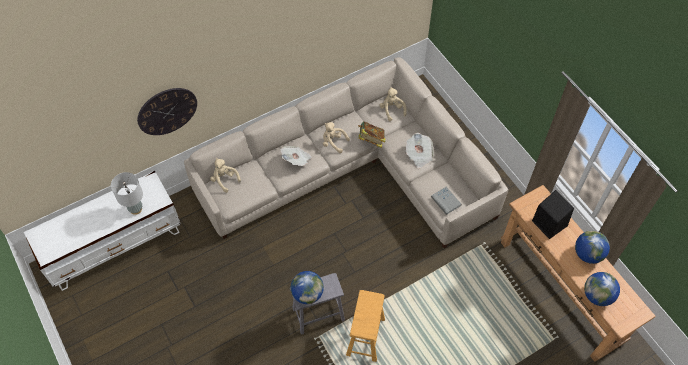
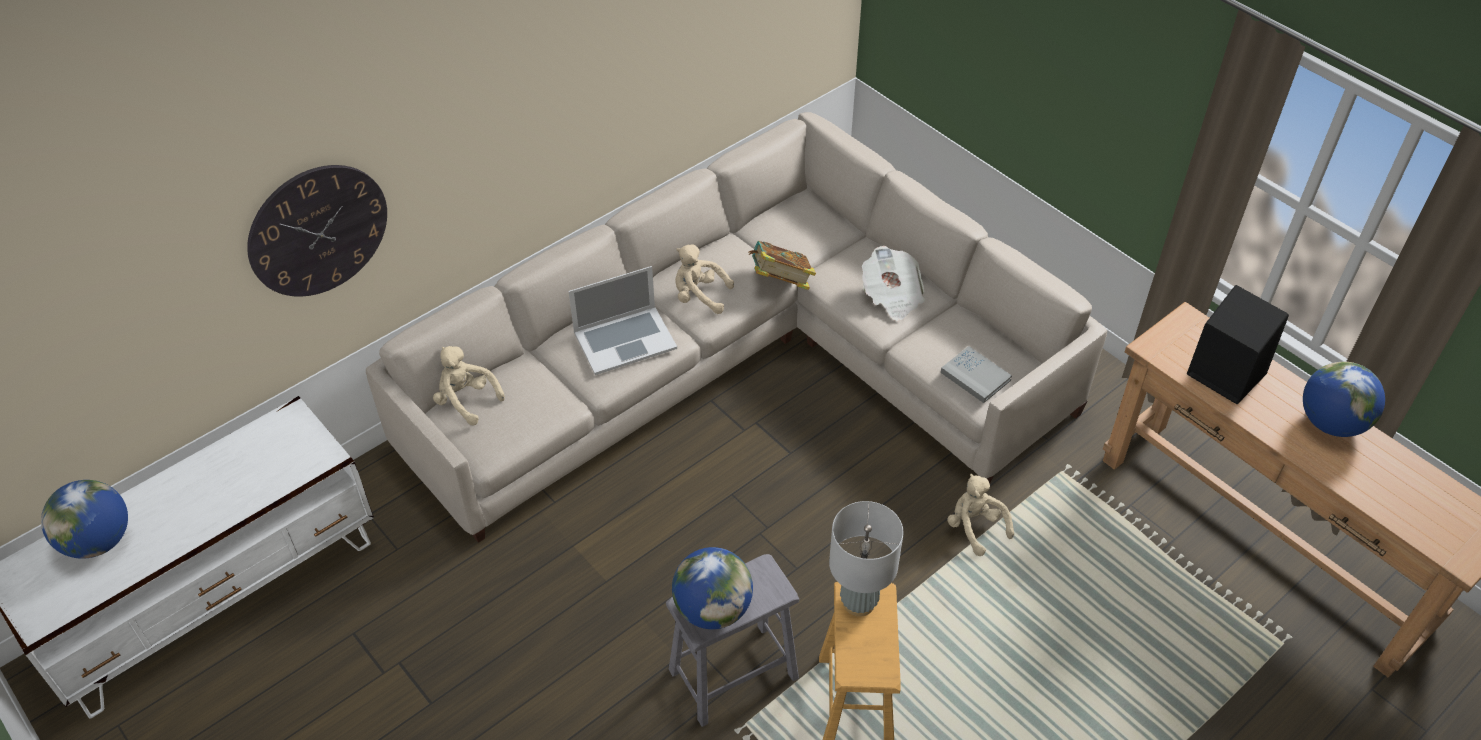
camera: 10 degrees left, 10 degrees down
(136, 209) = (262, 482): grey table lamp -> grey table lamp (859, 602)
(296, 160) = (624, 339): newspaper -> laptop
(392, 110) = (811, 220): beige plush toy -> beige plush toy (975, 527)
(597, 295) = (1384, 504): globe -> globe (99, 541)

